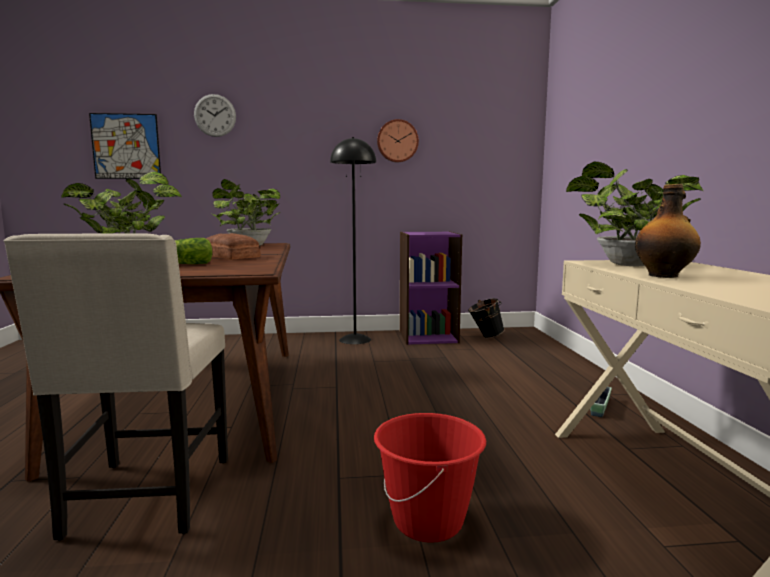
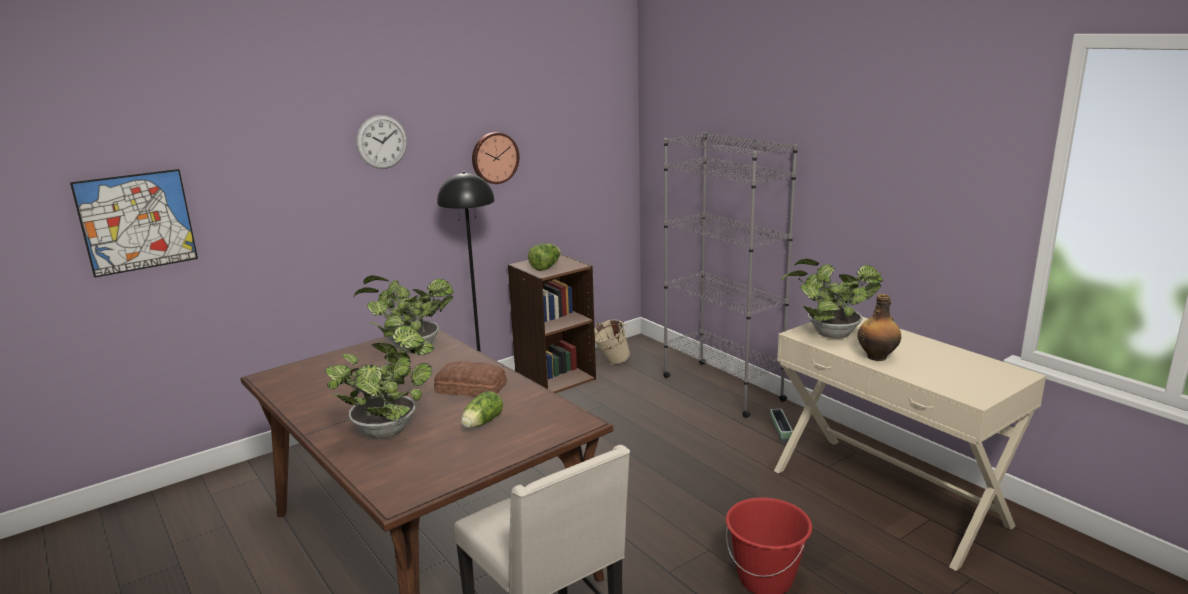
camera: 30 degrees left, 10 degrees up
(215, 115) = (265, 158): wall clock -> wall clock (382, 142)
(423, 233) = (546, 267): none -> lettuce
(428, 336) = (555, 377): purple bookcase -> brown bookcase
(485, 337) = (611, 363): black bucket -> beige bucket
(569, 368) = (722, 388): none -> grey bookcase

